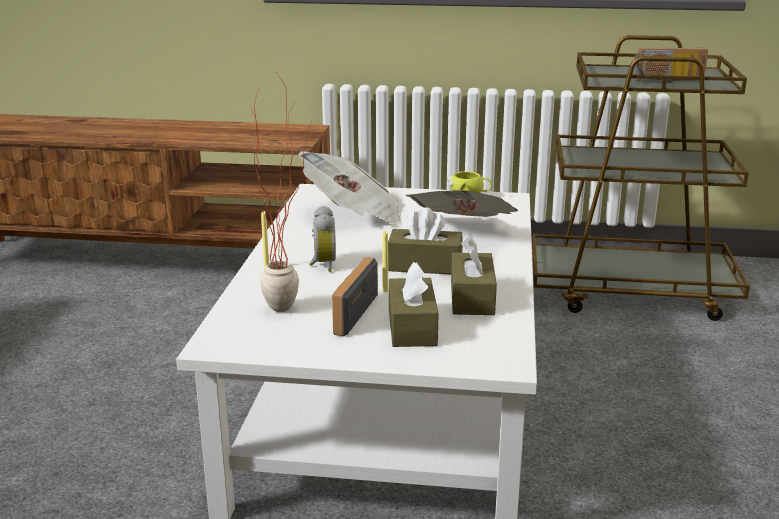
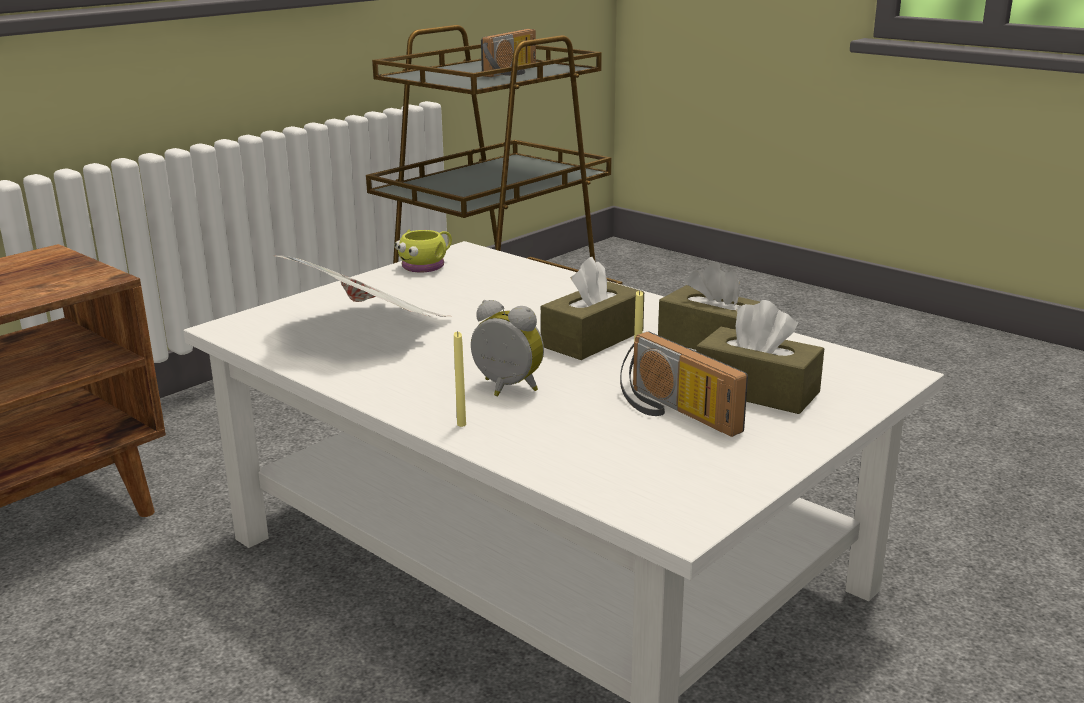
camera: 55 degrees left, 0 degrees up
(291, 305) = (610, 440): potted plant -> none
(463, 233) = (528, 297): newspaper -> none

